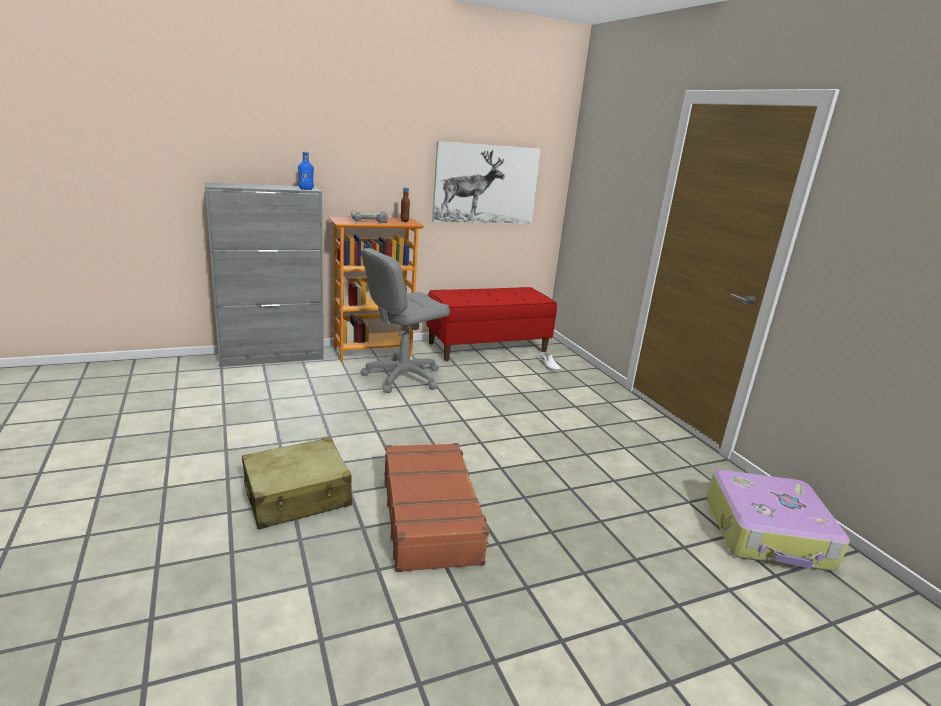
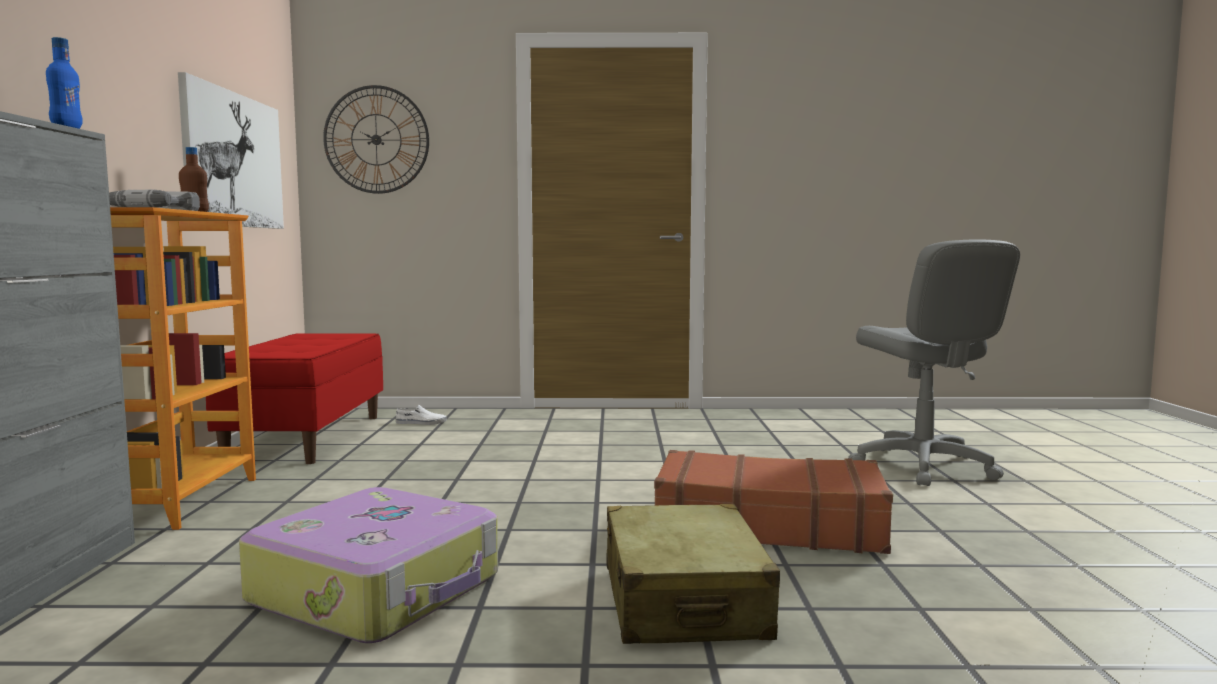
camera: 65 degrees left, 15 degrees down
(402, 377) = (331, 494): grey office chair -> grey office chair (922, 467)
(600, 170) = (376, 139): none -> wall clock
(768, 534) = (825, 421): suitcase -> suitcase (379, 589)

